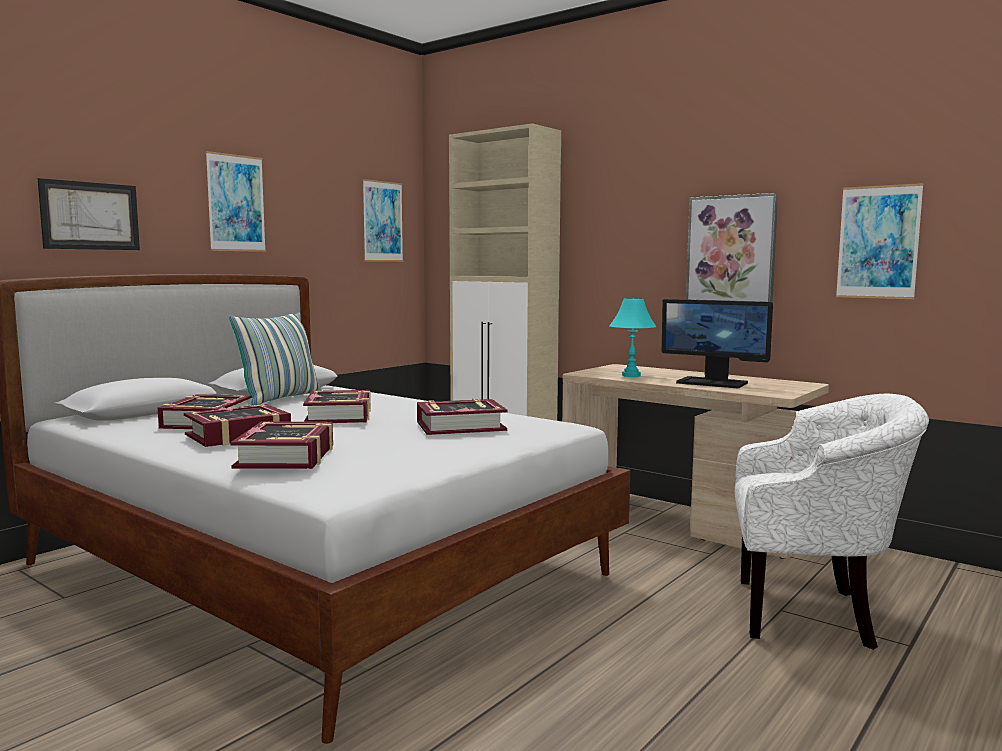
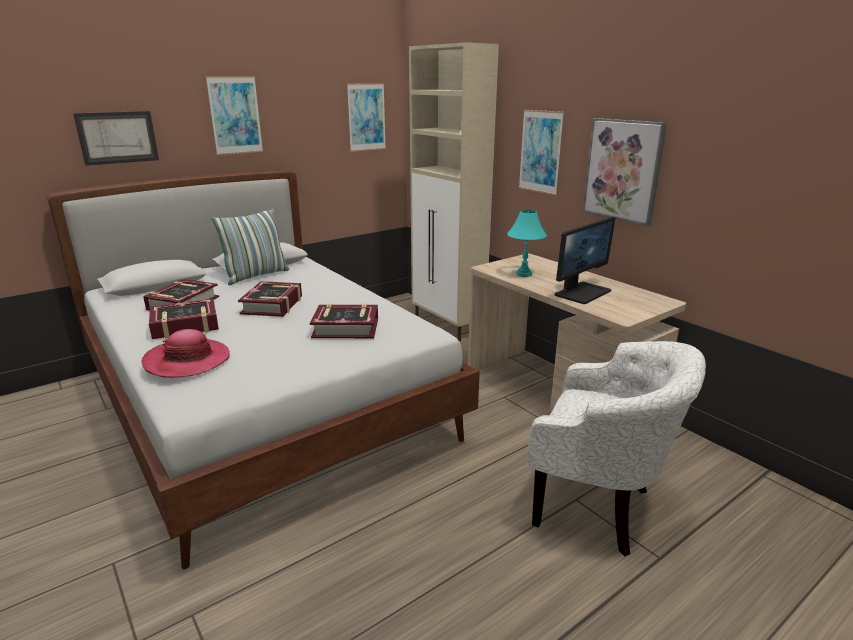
camera: 15 degrees right, 15 degrees up
(287, 456) = (187, 361): book -> hat
(713, 383) = (582, 292): monitor -> monitor turned 90 degrees counterclockwise
(878, 242) = (748, 182): picture -> picture (540, 152)

